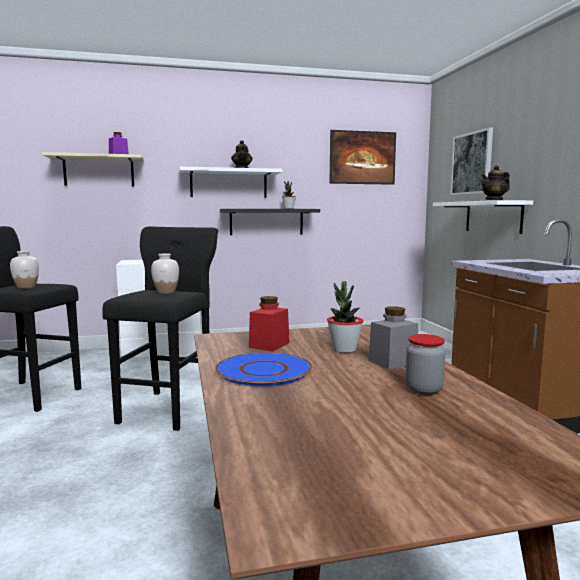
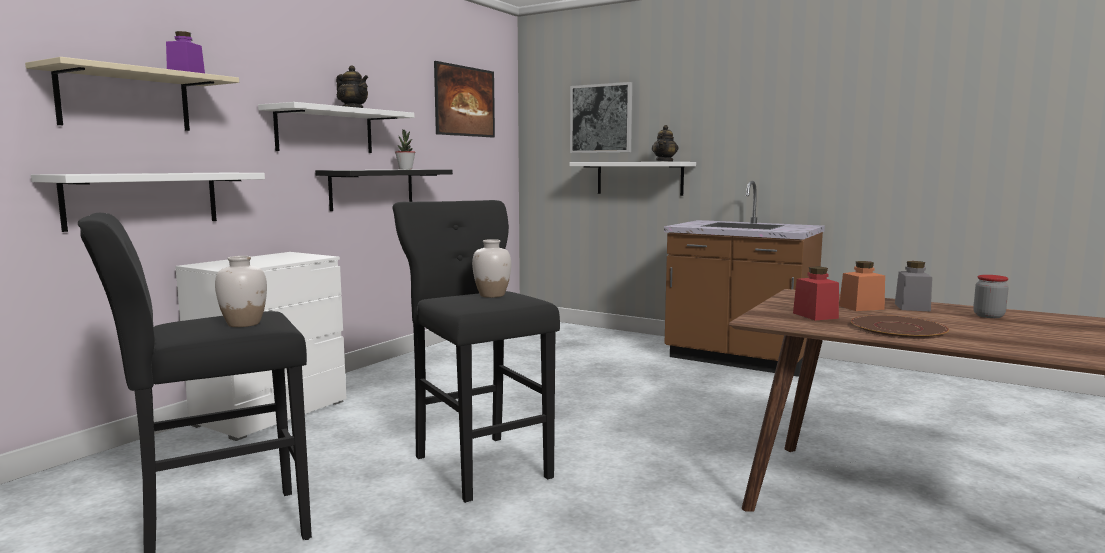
camera: 45 degrees left, 0 degrees up
(106, 223) = (143, 199): none -> white shelf
(263, 371) = (898, 329): blue plate -> brown plate
(344, 350) = (861, 307): potted plant -> orange jar

